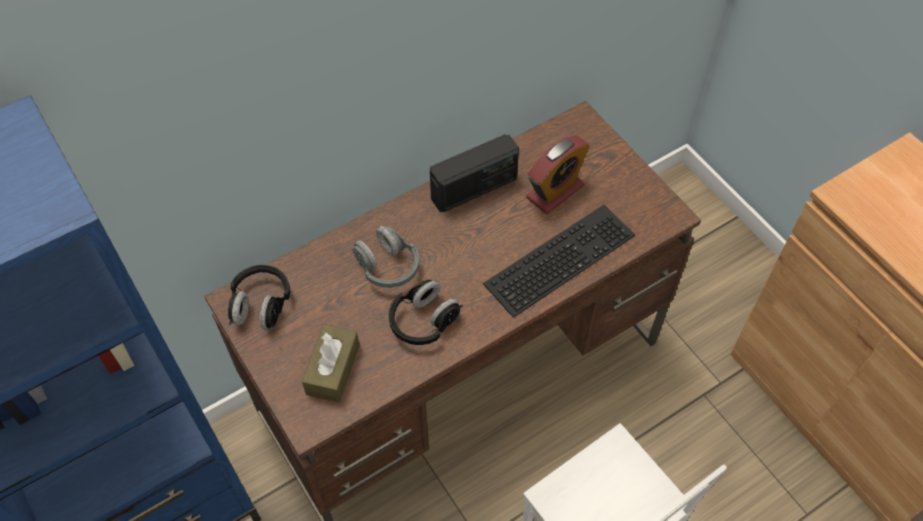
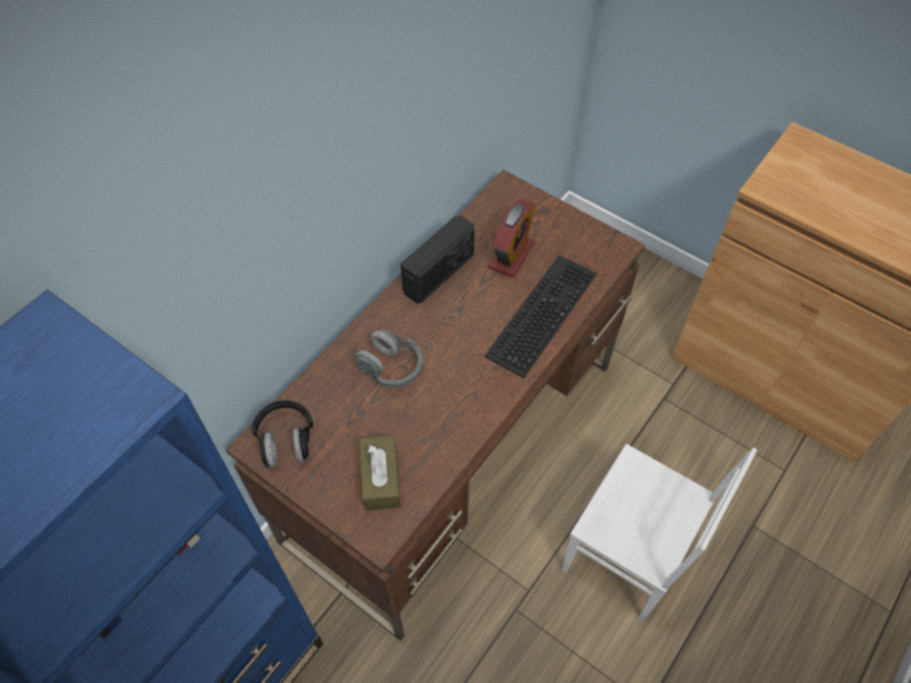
camera: 20 degrees left, 0 degrees up
(424, 322) = (446, 407): black headphones -> none

